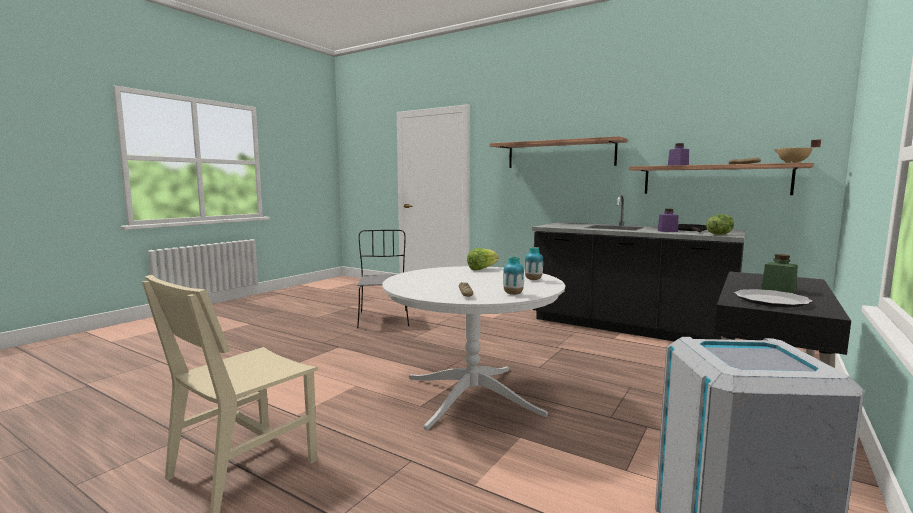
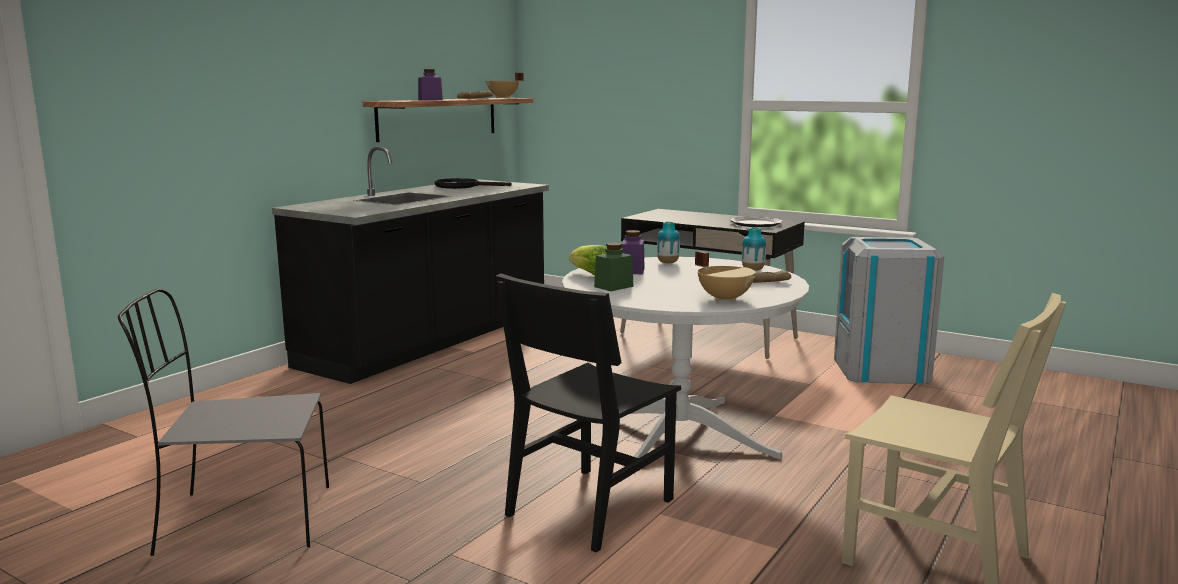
camera: 90 degrees left, 5 degrees up
(370, 370) = (590, 507): none -> black chair
(413, 285) = (725, 299): none -> beige cooking pot
(560, 154) = (252, 76): shelf -> none
(667, 231) = (470, 191): purple jar -> purple jar (632, 271)
(719, 234) = (516, 185): lettuce -> none
(778, 290) = (711, 219): green jar -> green jar (613, 286)

